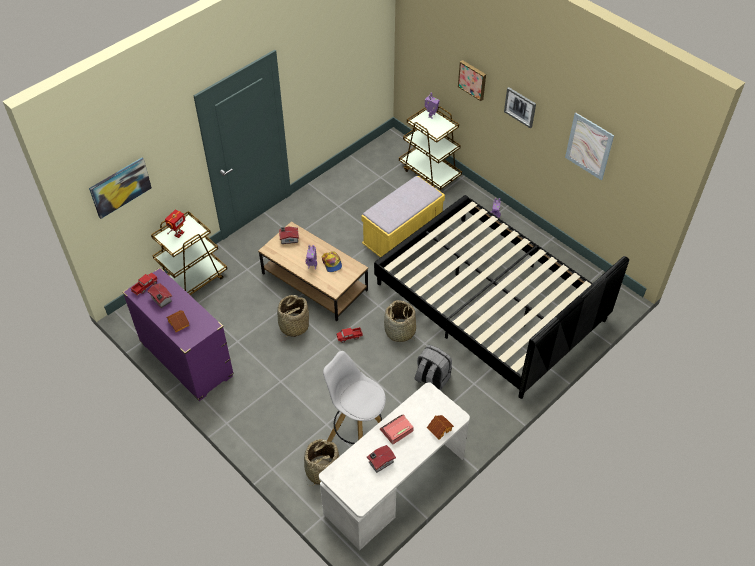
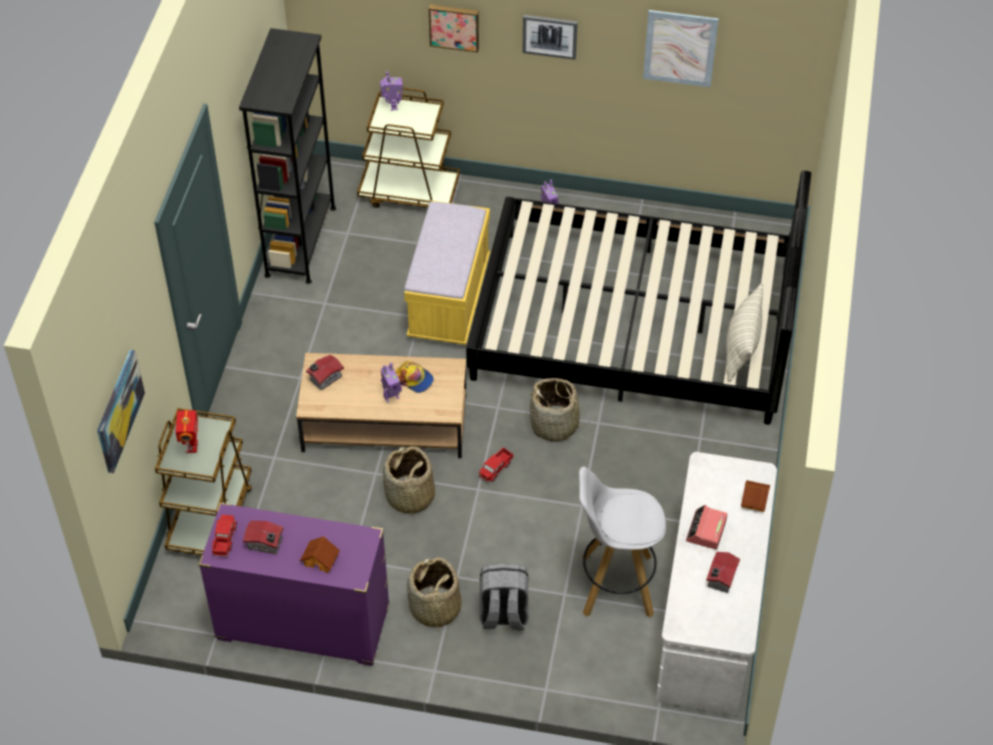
camera: 35 degrees left, 0 degrees up
(322, 471) = (609, 653): basket -> basket (434, 608)
(353, 170) = (300, 241): none -> black bookcase
(431, 379) = (645, 463): grey backpack -> grey backpack (503, 615)
(526, 343) = (741, 347): none -> pillow

